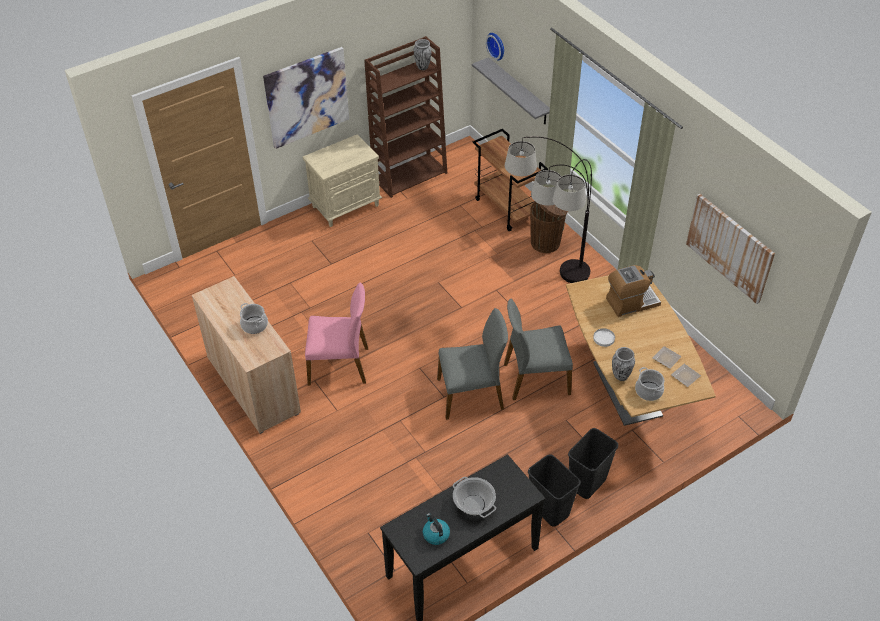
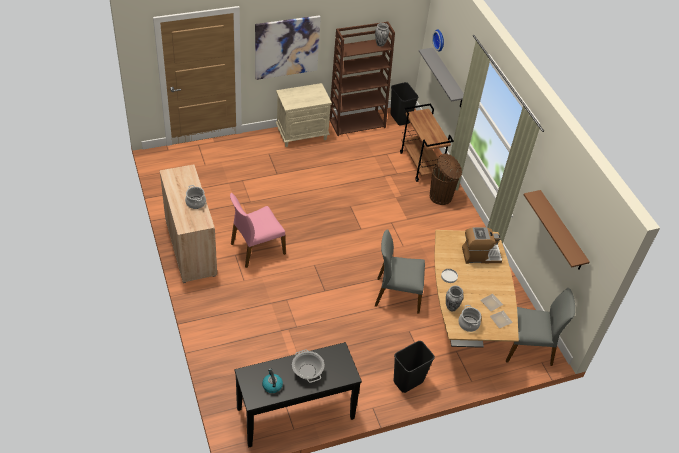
camera: 10 degrees right, 0 degrees up
(339, 365) = (257, 248): pink chair -> pink chair turned 135 degrees clockwise
(471, 394) = (345, 294): grey chair -> grey chair (528, 347)
(548, 291) = (430, 233): floor lamp -> none
(549, 510) = (372, 393): black trash can -> black trash can (399, 118)
(729, 247) = (561, 231): picture -> brown shelf

